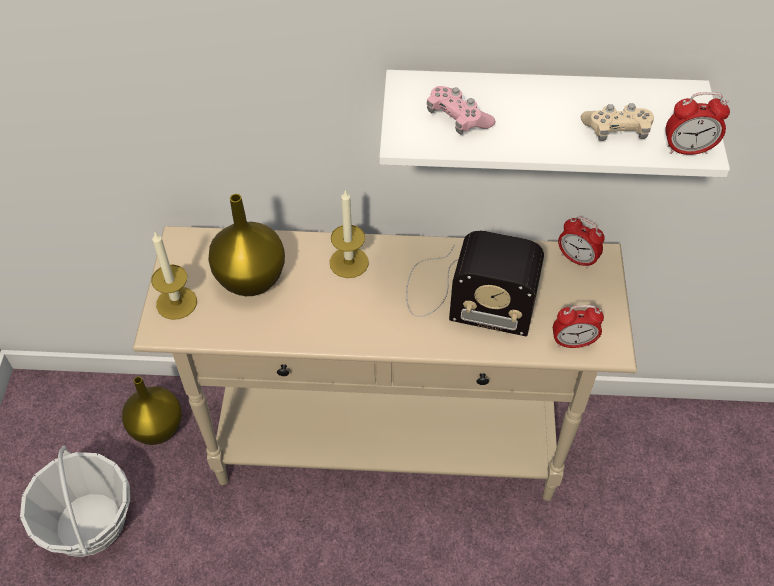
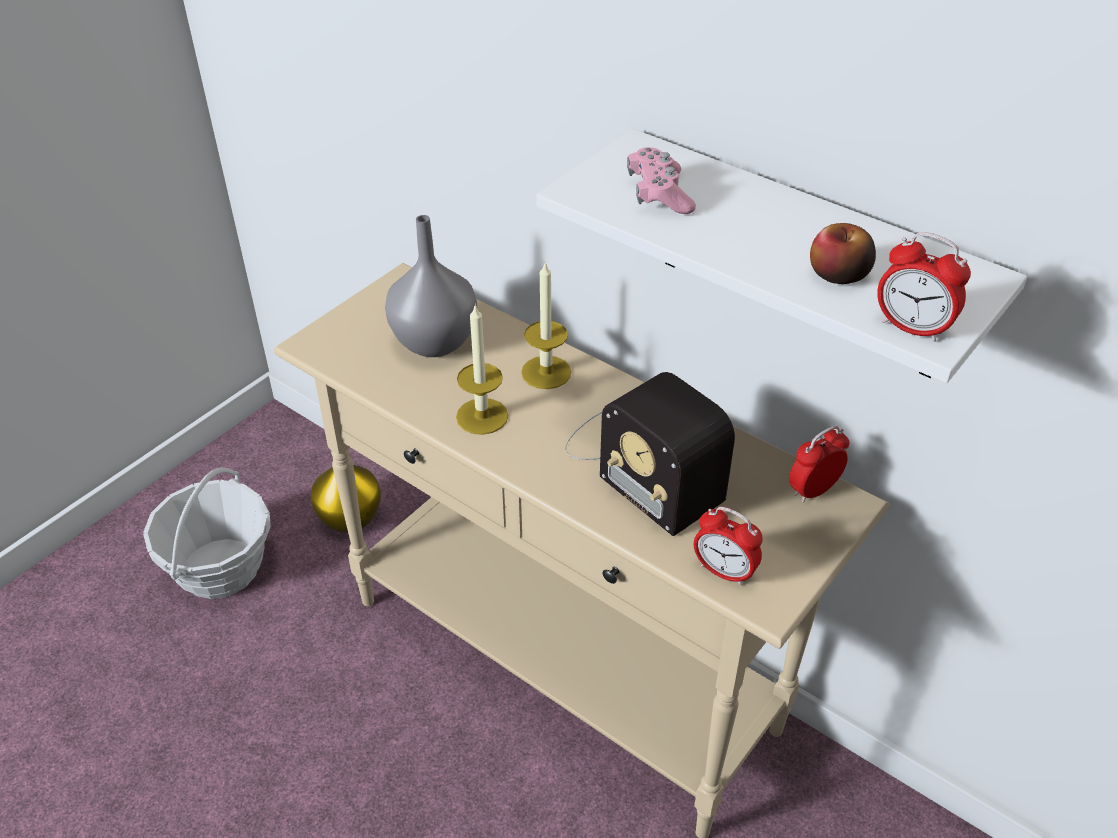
camera: 35 degrees right, 10 degrees down
(176, 303) = (347, 329): candle -> candle (482, 416)
(250, 278) = (435, 341): yellow vase -> grey vase
(576, 259) = (813, 490): alarm clock -> alarm clock turned 75 degrees clockwise
(616, 130) = (838, 274): beige game controller -> apple

